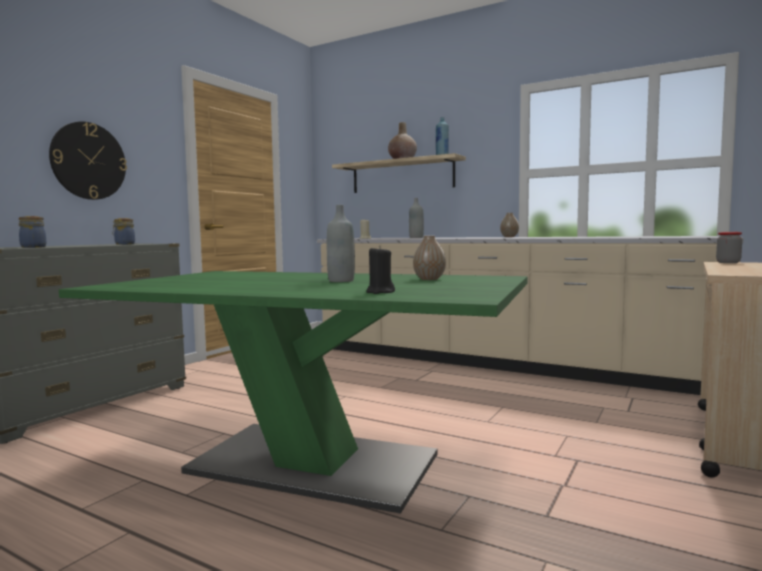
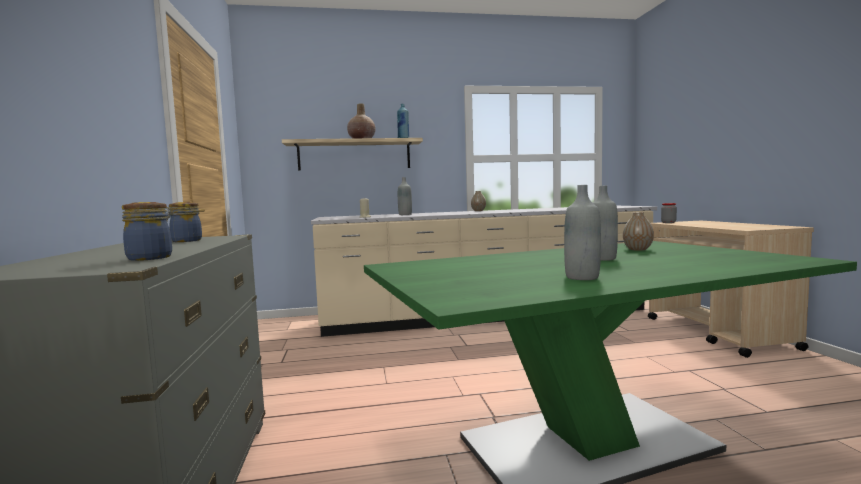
camera: 40 degrees left, 0 degrees up
(88, 161) = (87, 109): wall clock -> none
(226, 286) = (582, 277): none -> grey bottle
(380, 292) = (730, 263): black candle -> none

